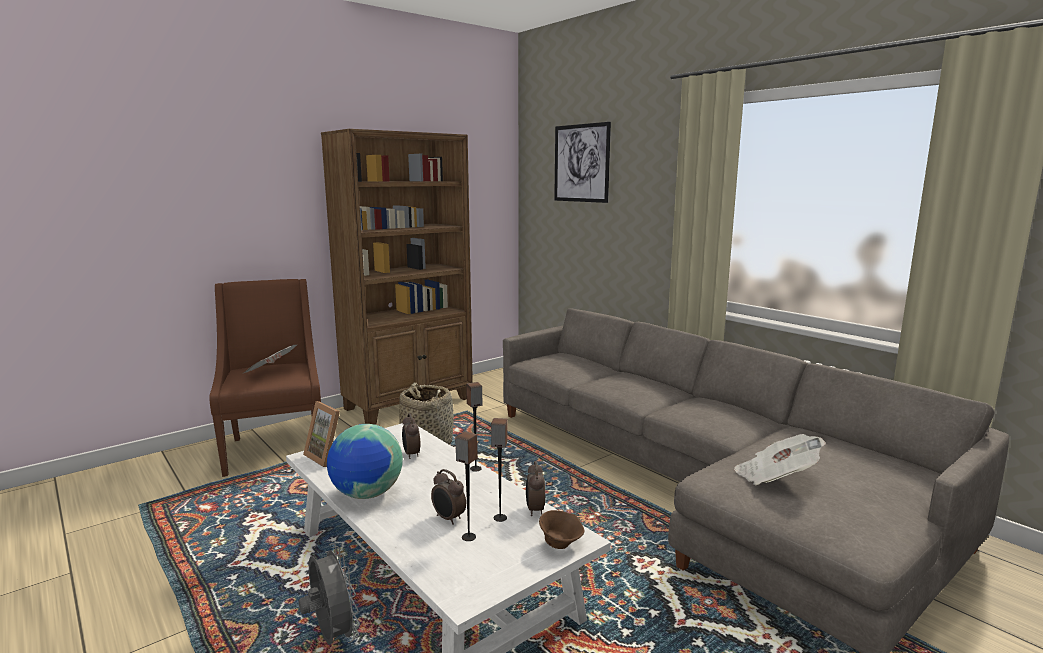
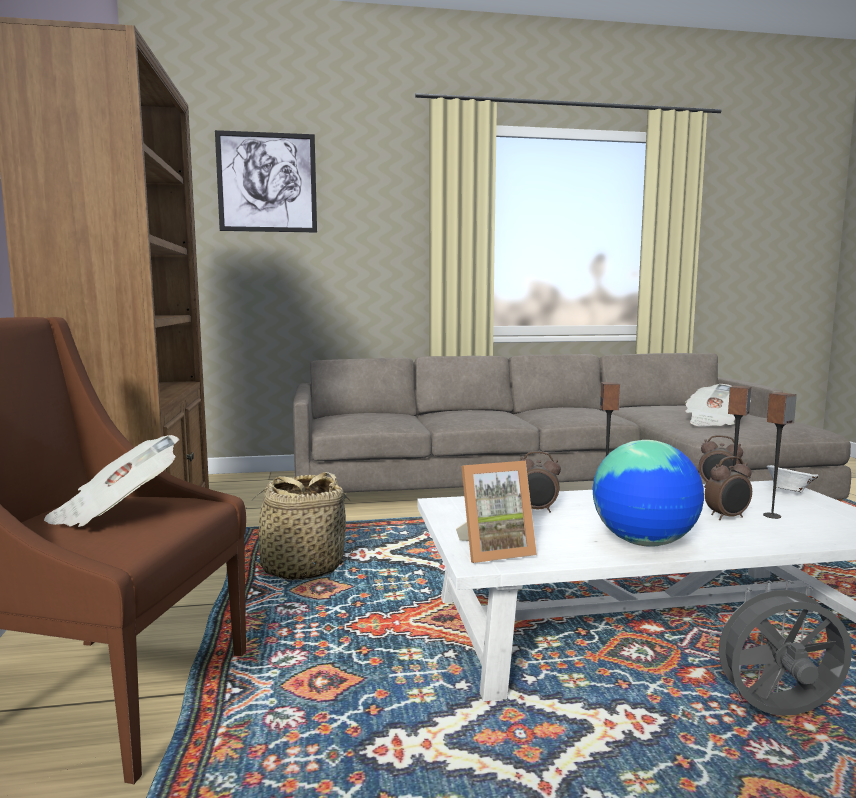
camera: 60 degrees left, 5 degrees down
(560, 544) = (789, 491): brown bowl -> white bowl

